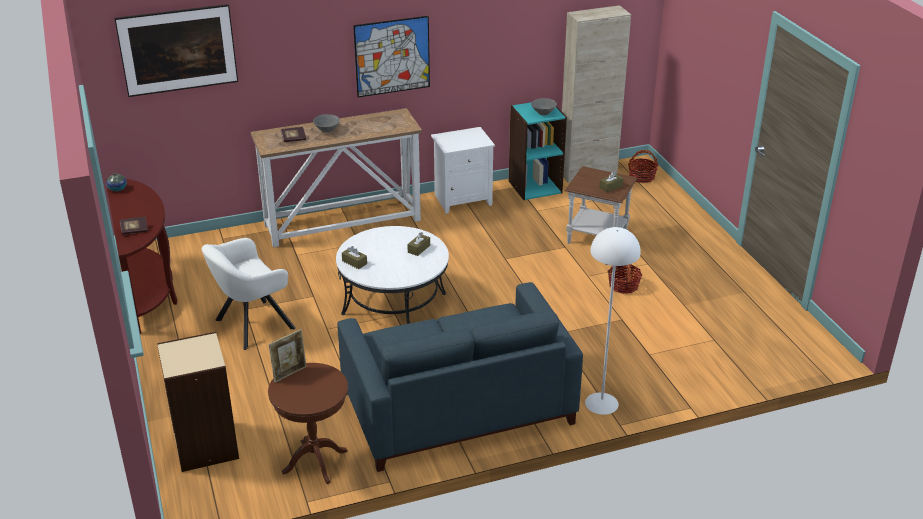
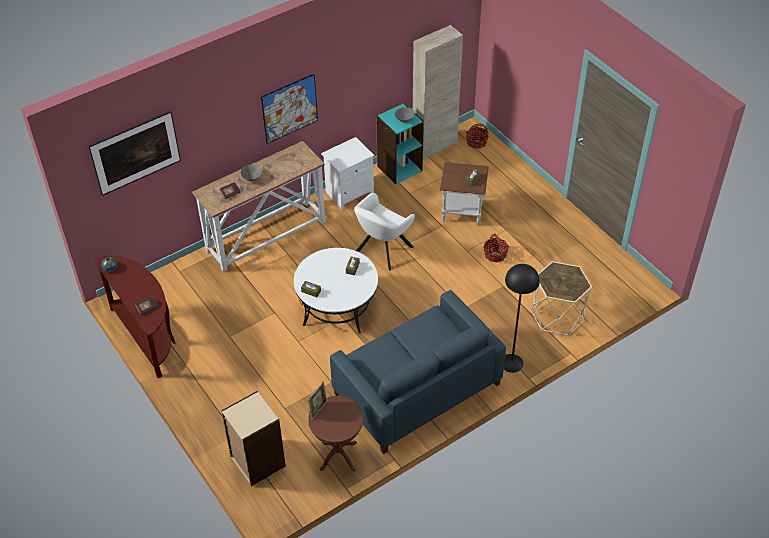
camera: 15 degrees left, 15 degrees up
(250, 325) = (240, 350): white armchair -> white armchair (382, 251)
(601, 403) = (511, 363): white floor lamp -> black floor lamp
(686, 363) = (557, 315): none -> beige side table

